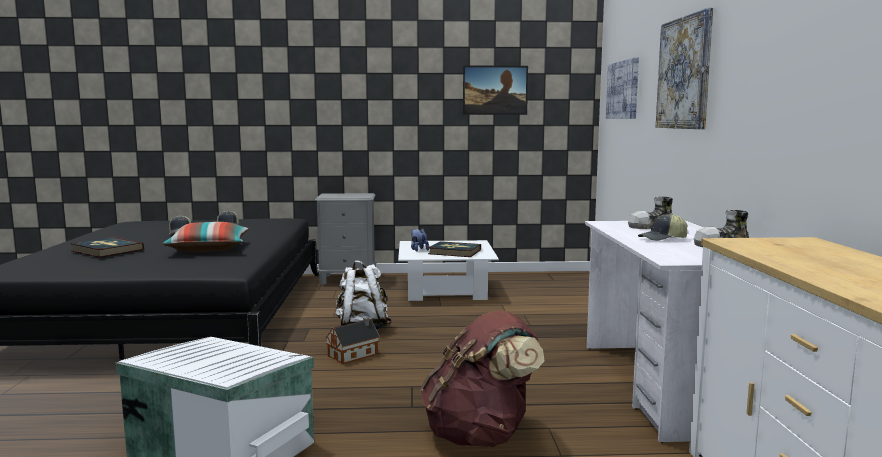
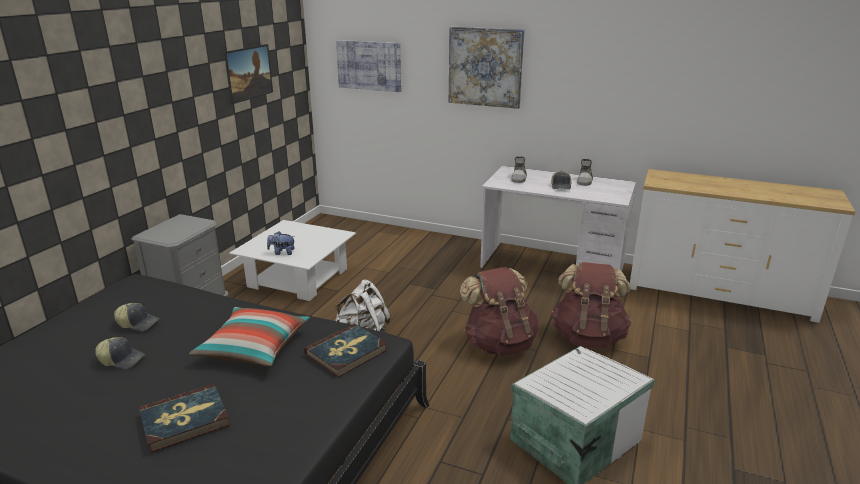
camera: 65 degrees left, 15 degrees up
(354, 355) = (424, 353): toy house -> none
(407, 384) = (499, 344): none -> brown backpack
(454, 252) = (312, 241): book -> book (347, 353)

